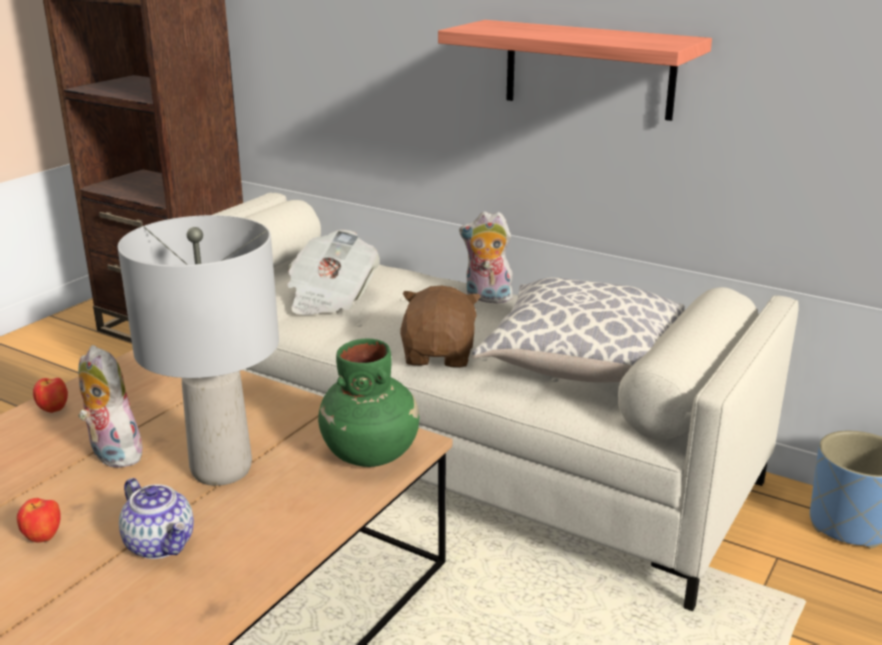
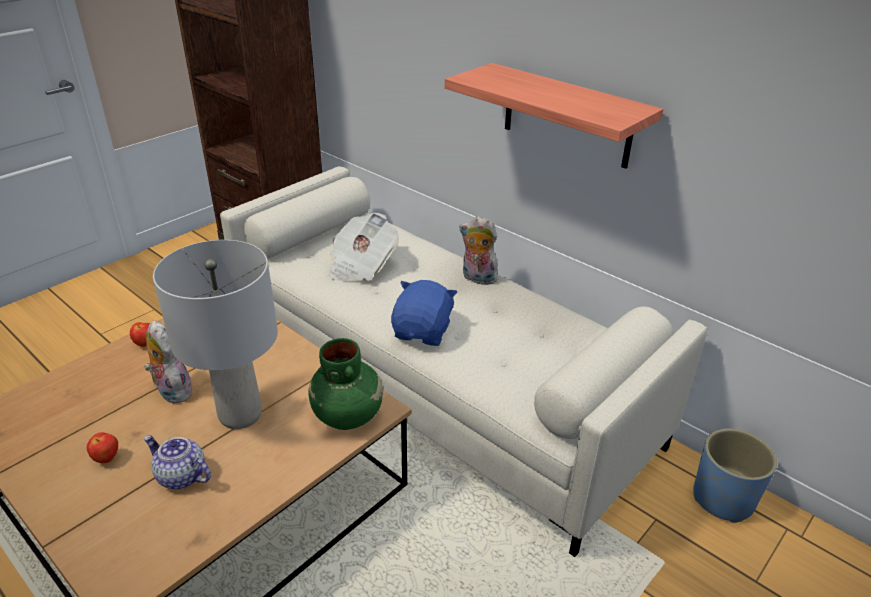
camera: 10 degrees right, 10 degrees up
(161, 544) = (181, 476): teapot -> teapot turned 150 degrees clockwise
(439, 355) = (423, 332): brown plush toy -> blue plush toy
(581, 364) = (527, 353): pillow -> none

